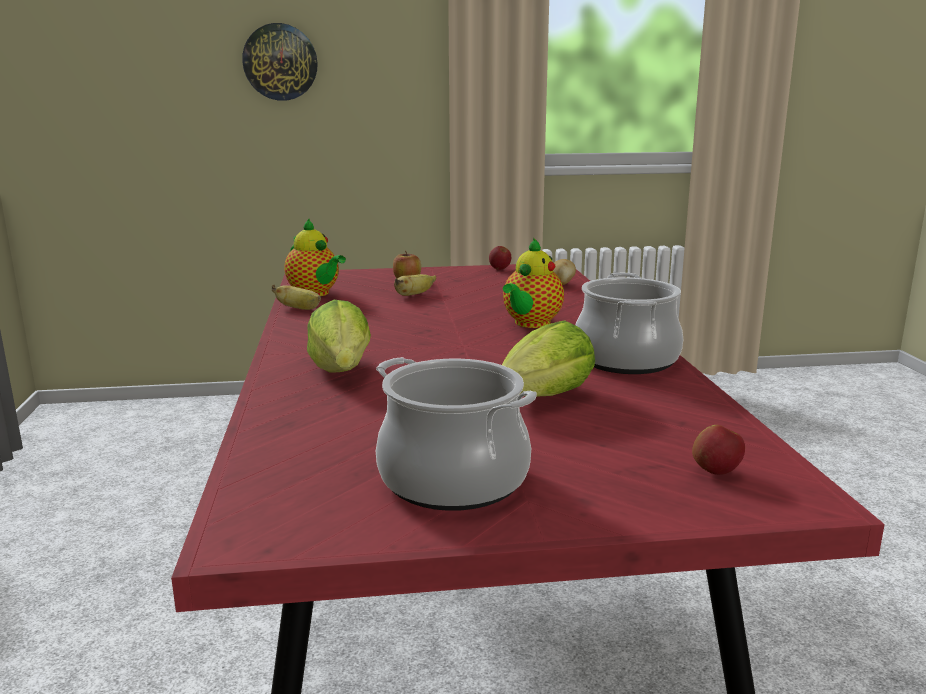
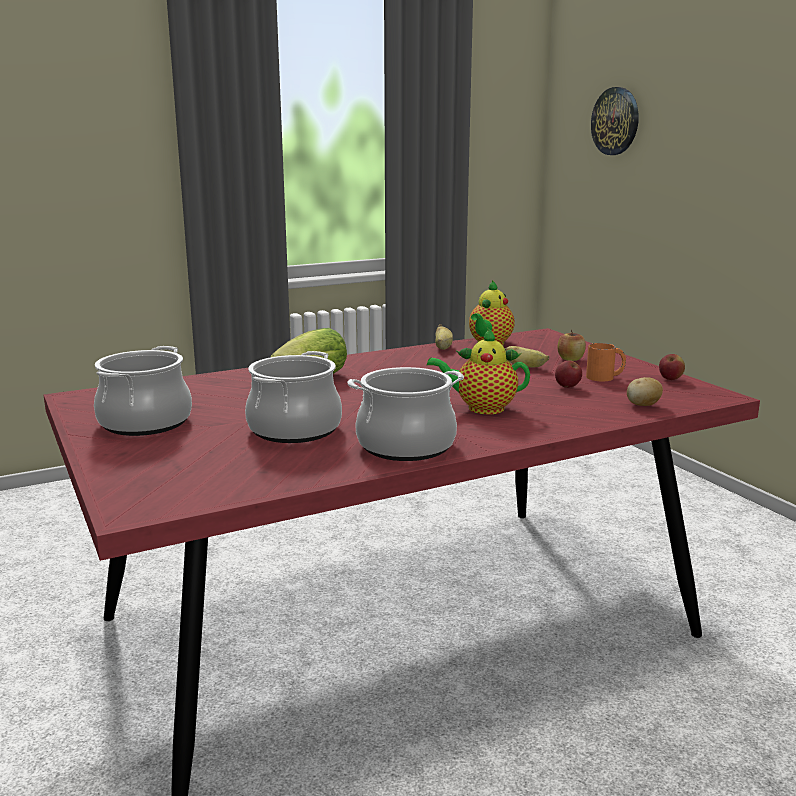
camera: 70 degrees right, 0 degrees up
(280, 62) = (720, 136): wall clock -> wall clock (615, 121)
(475, 281) = (605, 377): none -> orange mug
(547, 397) = (295, 429): lettuce -> cooking pot
(716, 471) = (172, 484): apple -> apple (567, 386)

